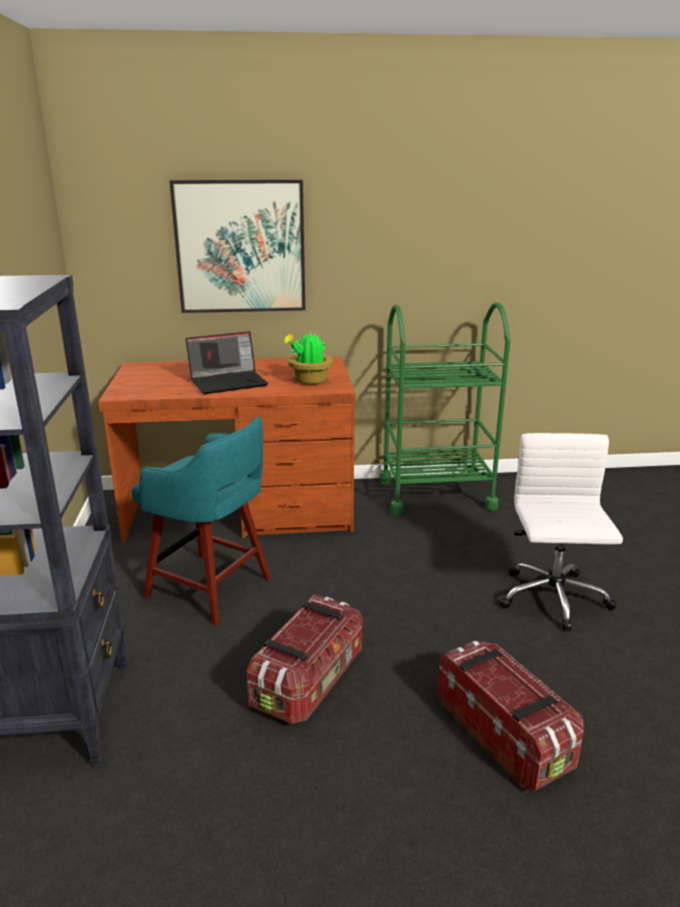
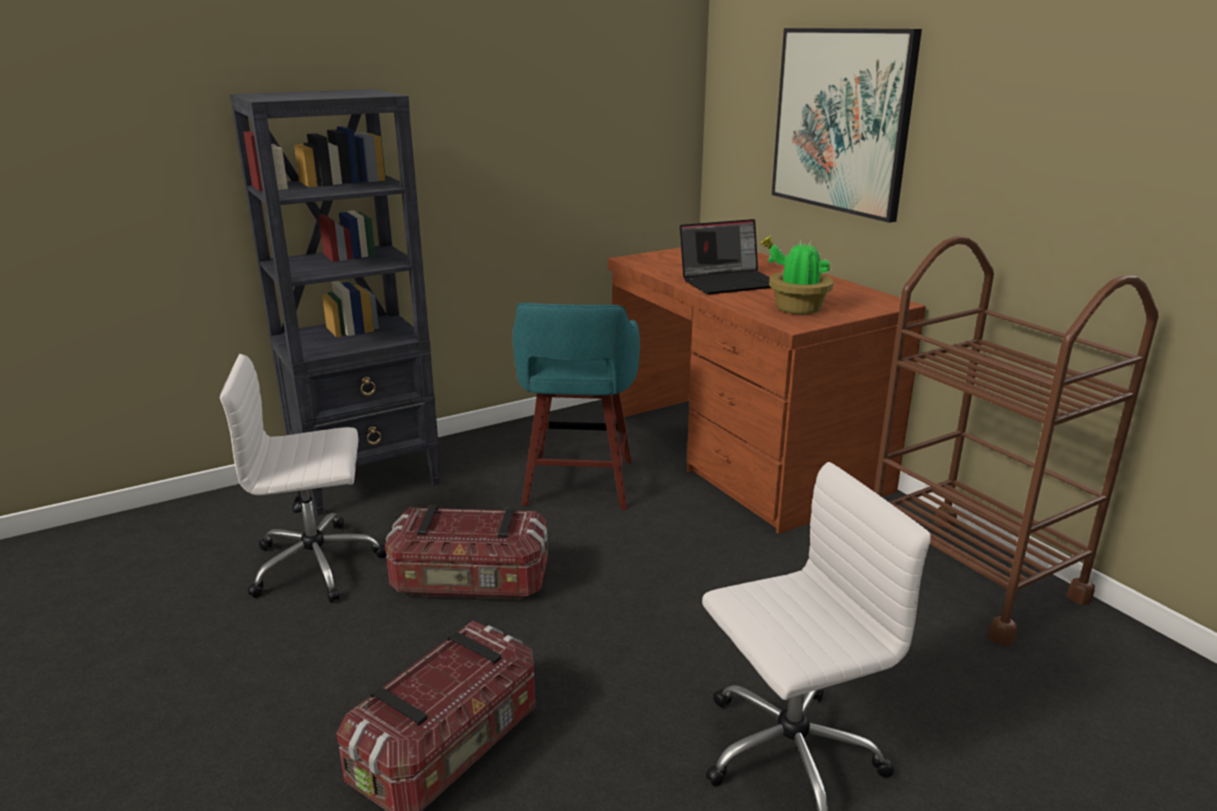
camera: 65 degrees right, 0 degrees up
(201, 777) = (319, 564): none -> white office chair
(229, 382) = (730, 282): laptop -> laptop turned 60 degrees counterclockwise
(436, 494) = (970, 575): green cart -> brown cart

